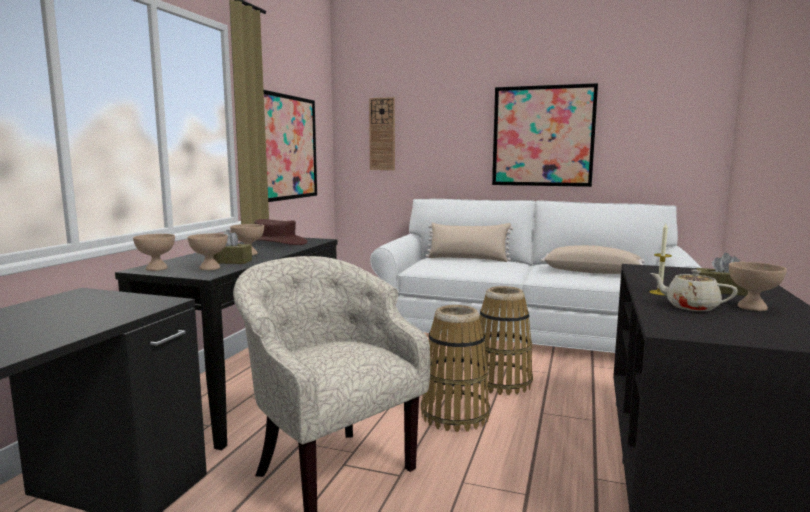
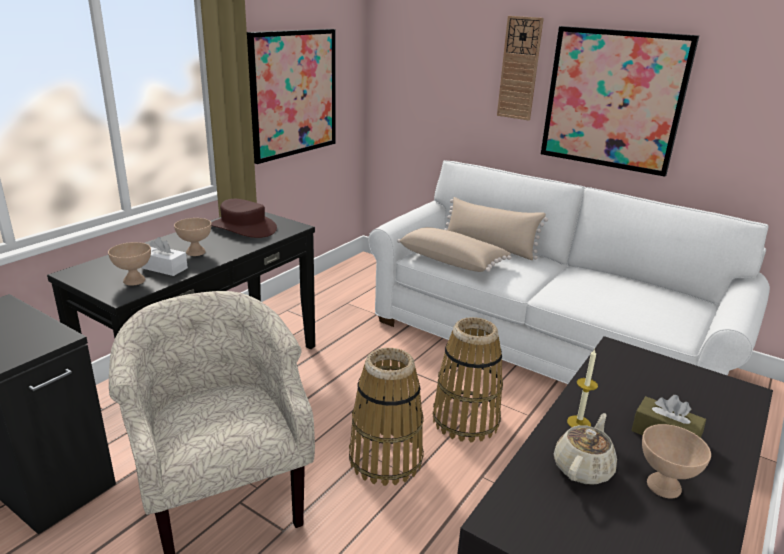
camera: 15 degrees right, 15 degrees up
(157, 268) = (87, 274): beige bowl -> none
(230, 261) = (164, 268): brown tissue box -> white tissue box
(382, 134) = (420, 71): wall clock -> wall clock (519, 68)
(592, 272) = (622, 299): beige pillow -> beige pillow (452, 261)
(690, 307) = (583, 468): beige teapot -> beige teapot turned 75 degrees clockwise

